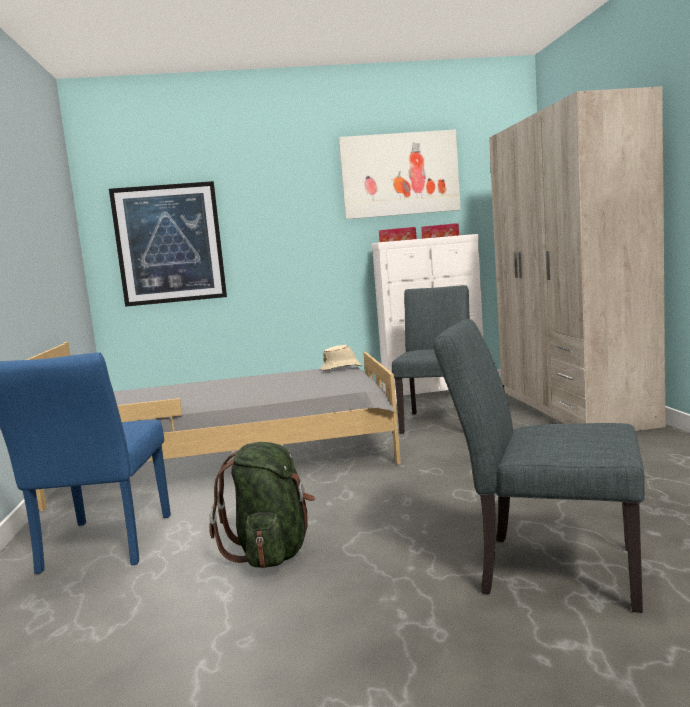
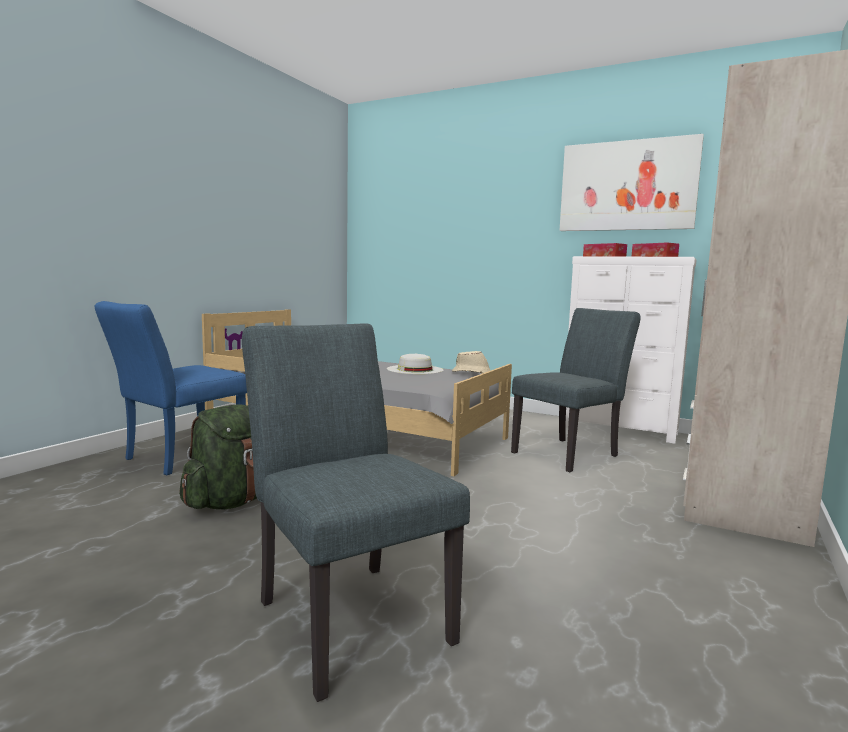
camera: 35 degrees right, 0 degrees up
(169, 244) = (406, 243): picture -> none
(282, 377) = (415, 369): none -> white hat

